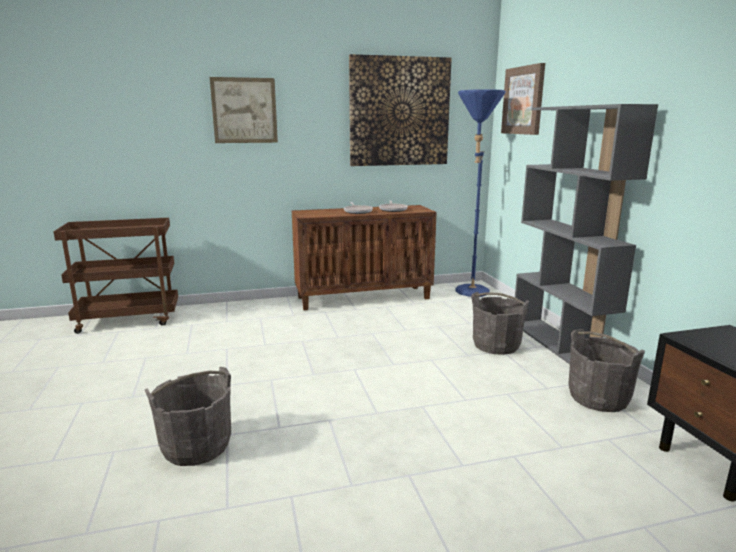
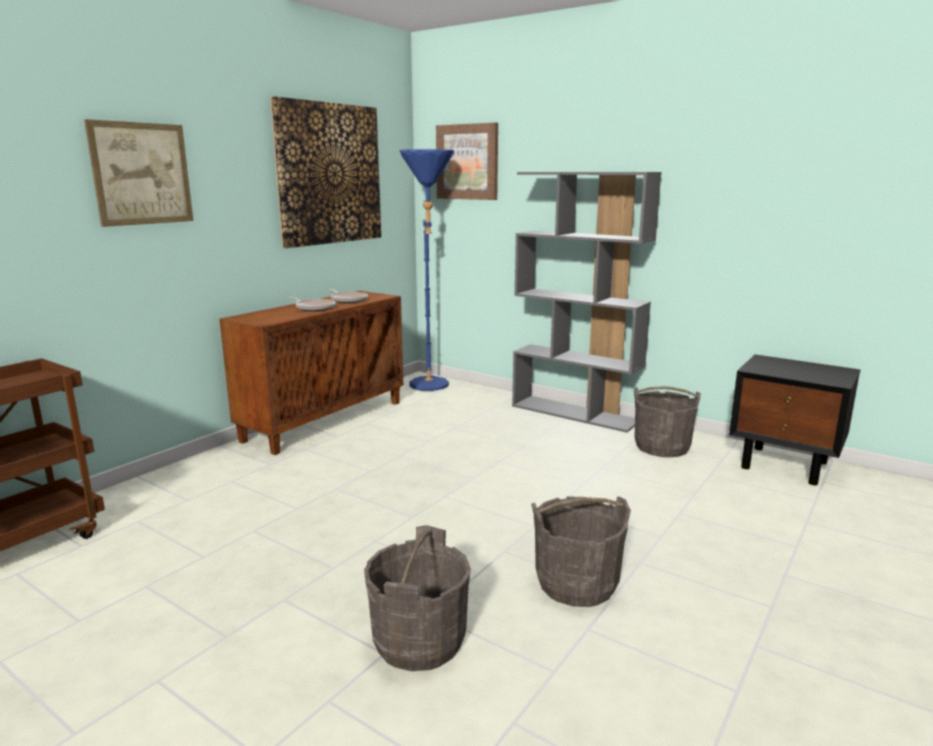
camera: 40 degrees left, 0 degrees up
(496, 345) = (530, 429): grey bucket -> grey bucket (576, 583)

